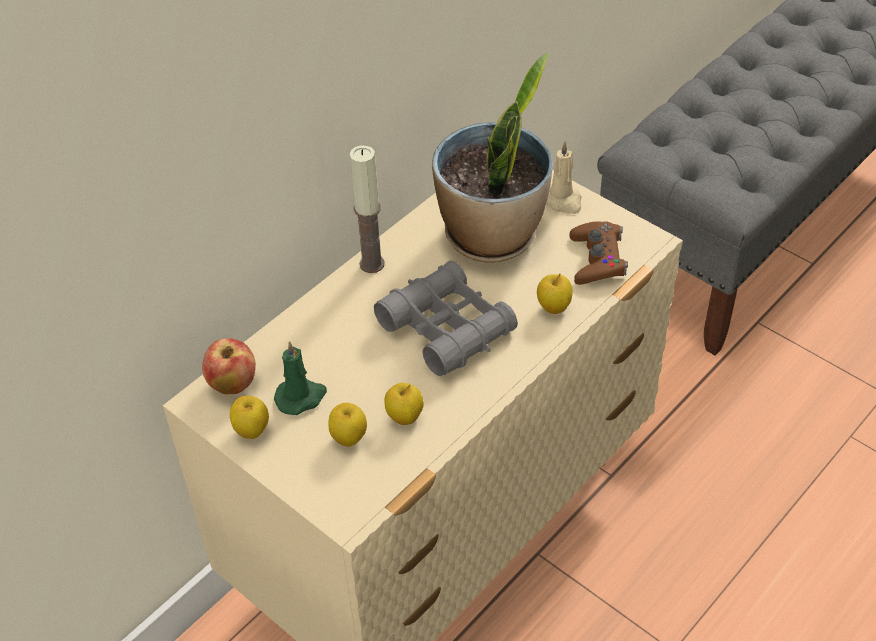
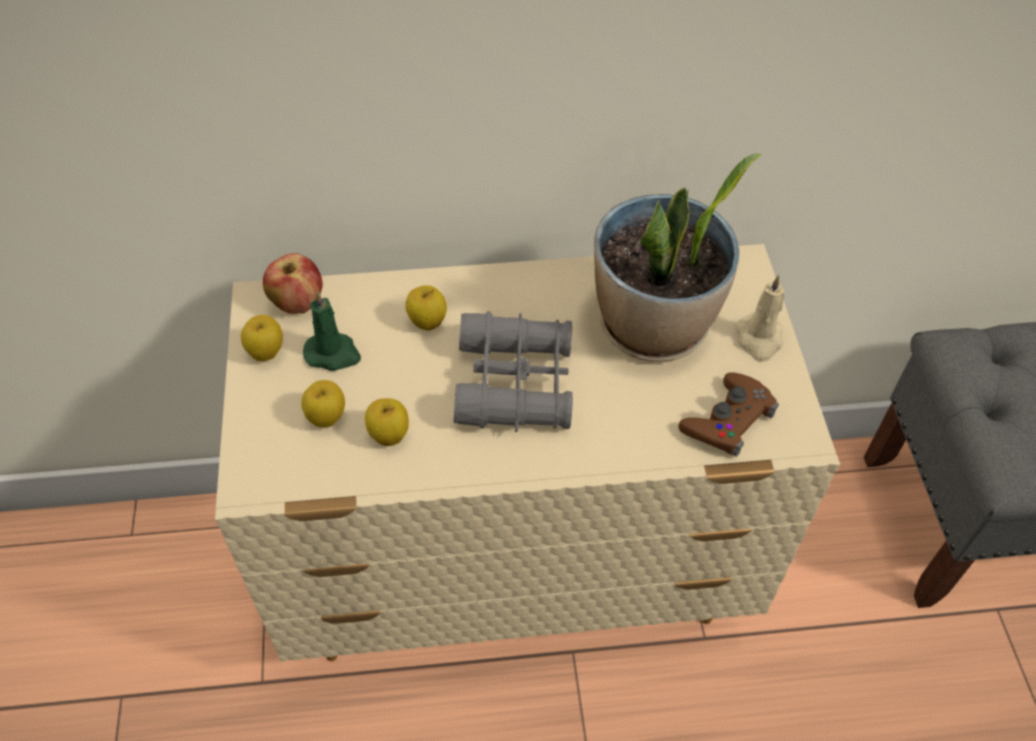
camera: 40 degrees right, 5 degrees up
(372, 264) = (520, 279): candle -> none
(553, 308) = (631, 436): apple -> apple (427, 323)

